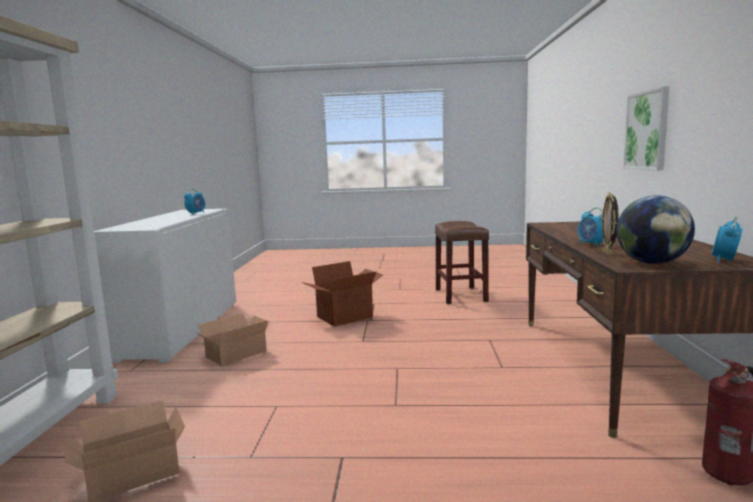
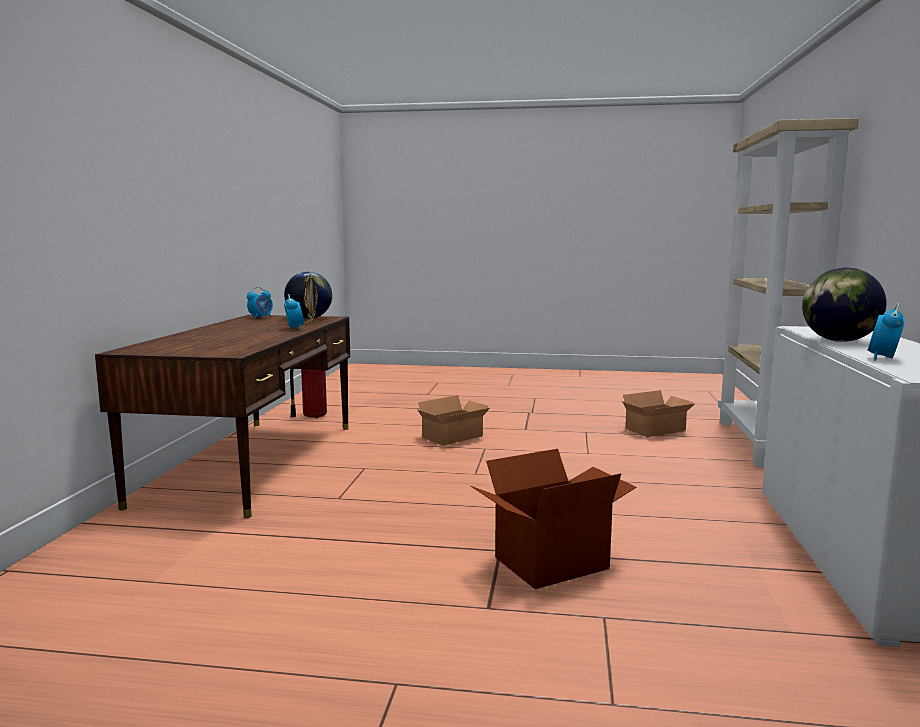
camera: 175 degrees left, 0 degrees up
(173, 220) = (838, 341): none -> globe
(234, 354) = (689, 502): cardboard box -> cardboard box (455, 437)
(460, 295) = (256, 622): brown stool -> none
(647, 130) = (89, 217): picture -> none

